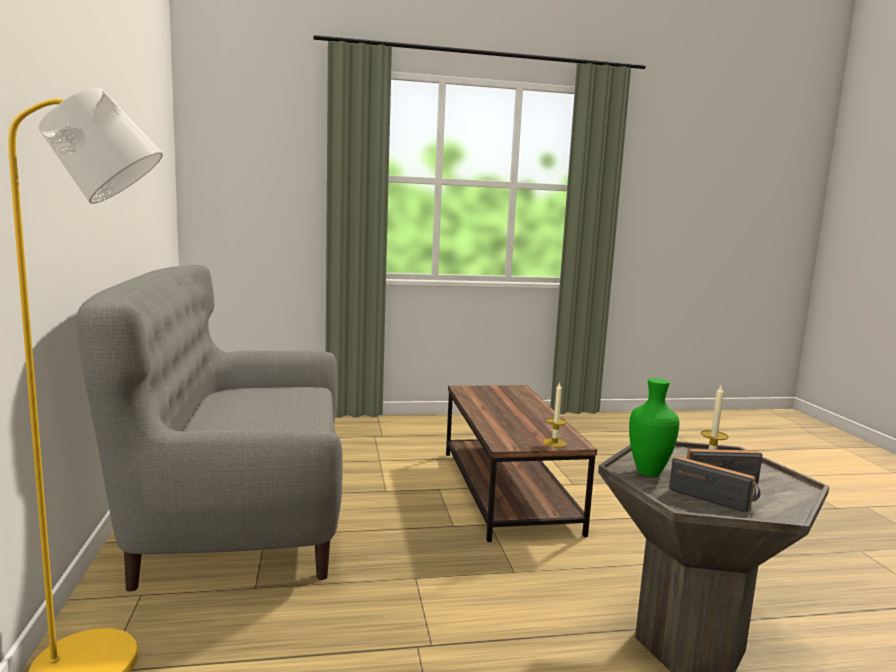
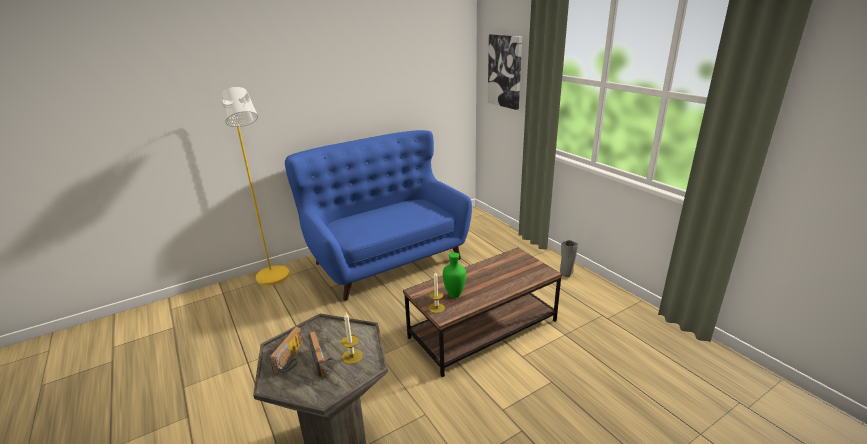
camera: 70 degrees right, 15 degrees up
(238, 513) = (387, 259): grey sofa -> blue sofa
(257, 175) = (505, 71): none -> picture
(440, 424) = (566, 274): none -> grey vase
(647, 472) = (322, 332): green vase -> green vase (454, 294)

